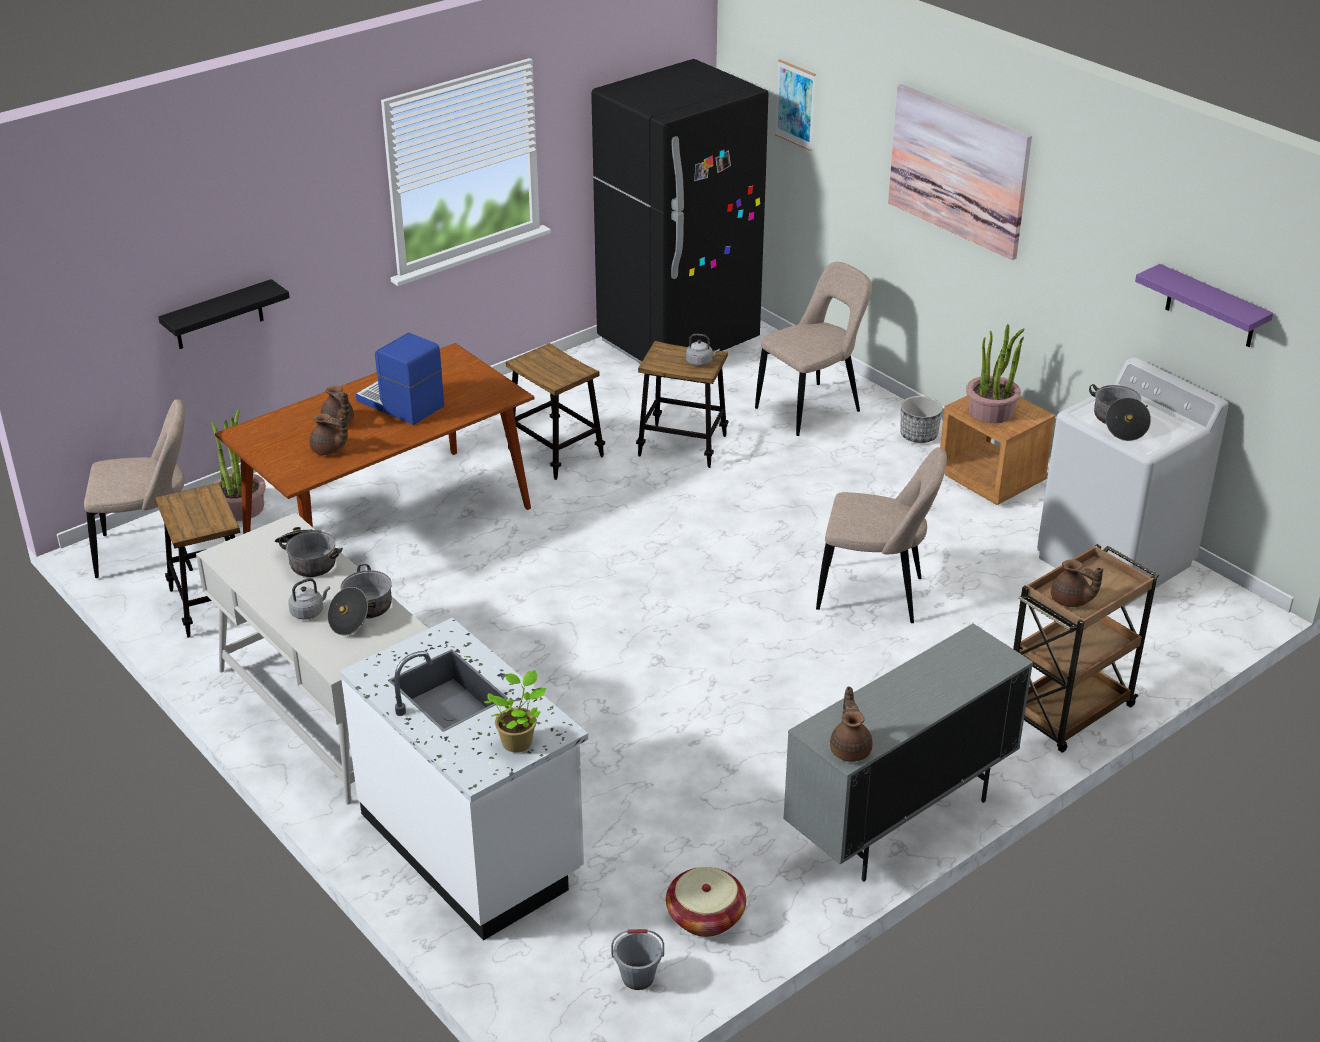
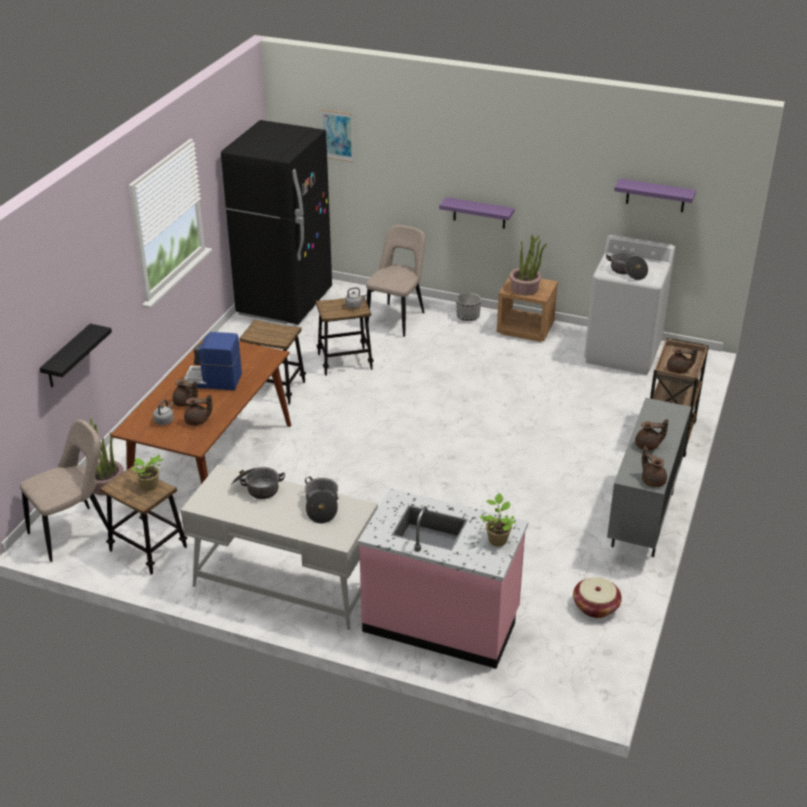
camera: 30 degrees left, 0 degrees up
(211, 515) = (149, 486): none -> potted plant
(309, 612) = (289, 517): grey kettle -> grey kettle (164, 420)
(473, 845) = (441, 622): white counter -> pink counter
(637, 978) = (592, 651): grey bucket -> none
(875, 595) = (524, 409): beige chair -> none
(898, 696) = (648, 446): none -> brown teapot
(958, 170) = (470, 152): picture -> none
(962, 273) = (479, 213): none -> purple shelf

